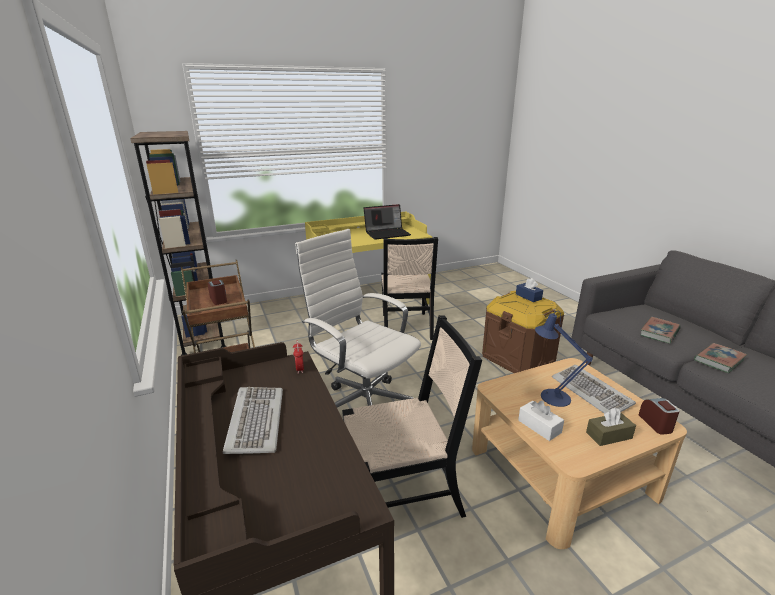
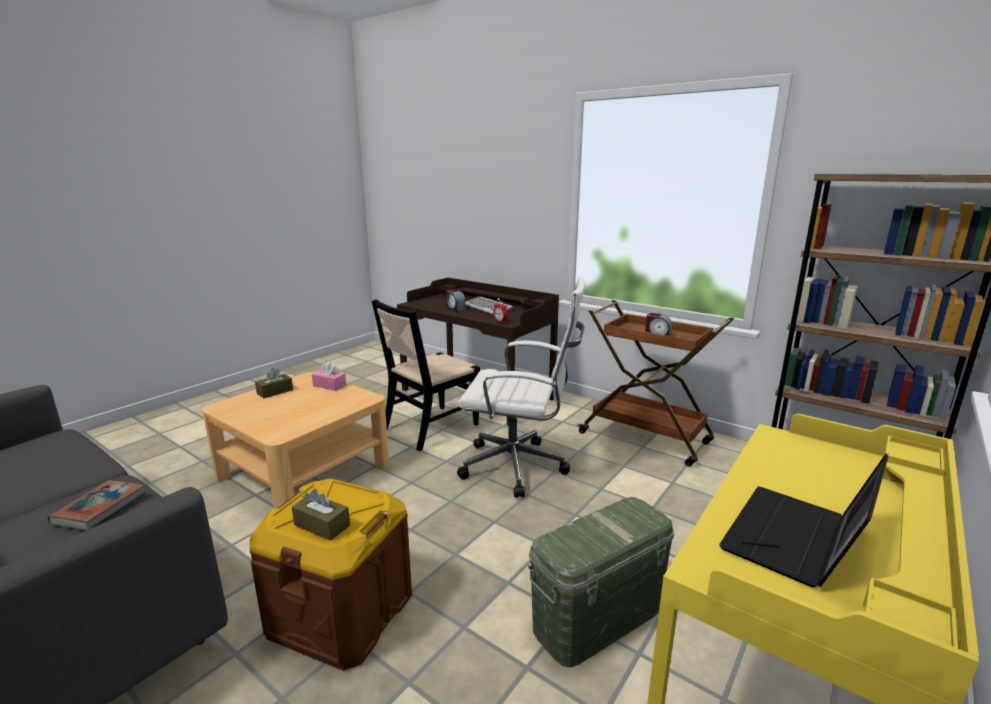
camera: 150 degrees right, 5 degrees down
(406, 327) = (597, 618): chair -> green storage box
(528, 297) = (322, 525): blue tissue box -> brown tissue box
(539, 426) = (329, 385): white tissue box -> pink tissue box
(551, 396) = (315, 404): blue table lamp -> none
(591, 392) = (272, 415): keyboard -> none
(656, 423) = (227, 406): alarm clock -> alarm clock (455, 308)
(719, 360) = (63, 478): book -> none

